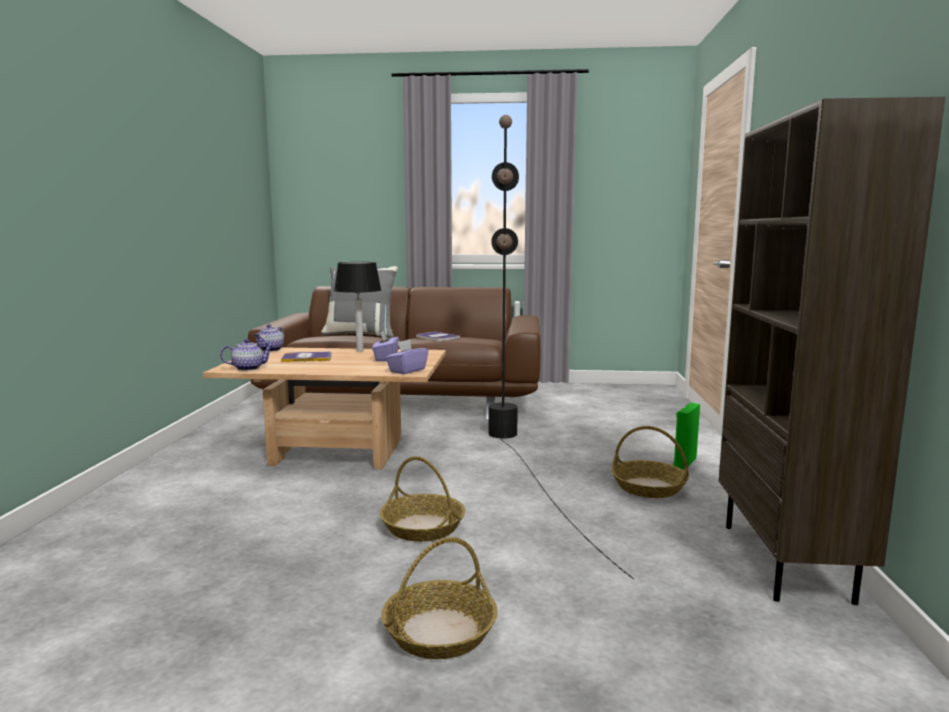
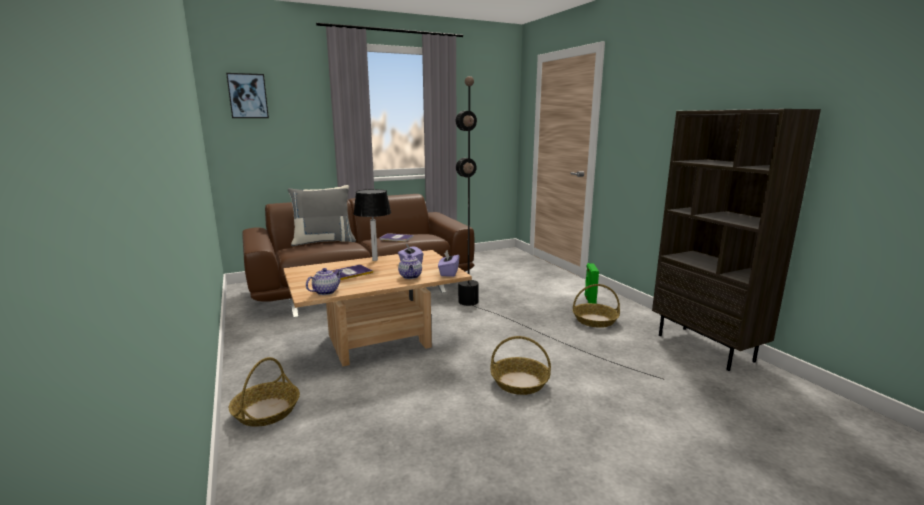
camera: 30 degrees left, 5 degrees up
(270, 350) = (300, 270): teapot -> teapot (410, 277)
(317, 163) = (248, 96): none -> picture
(439, 632) = (628, 447): basket -> basket (266, 411)

